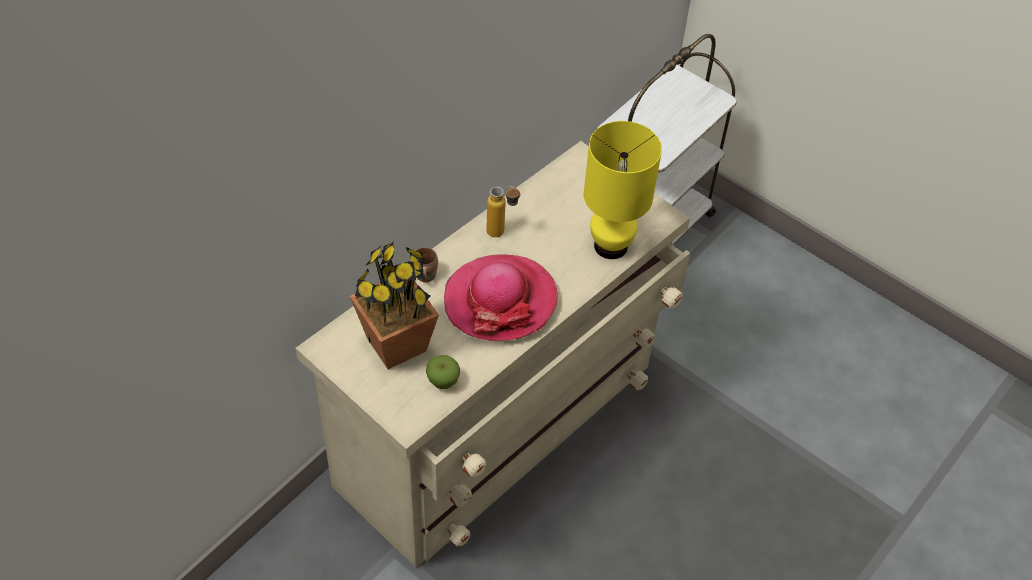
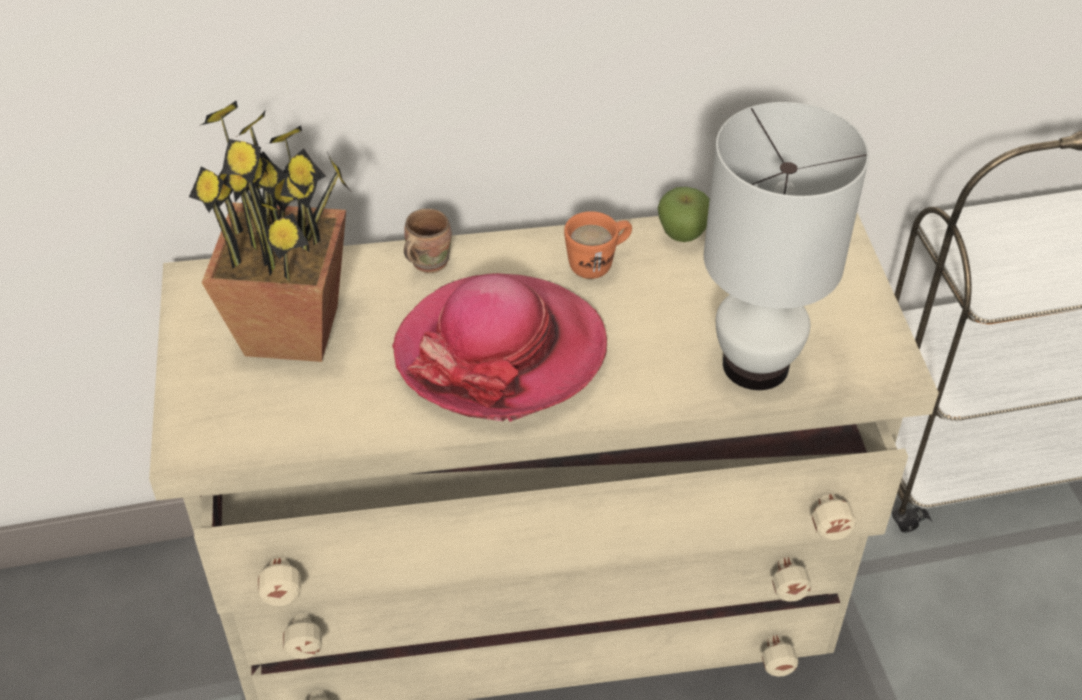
camera: 40 degrees right, 5 degrees down
(443, 381) = (299, 417): apple -> apple (683, 234)
(502, 233) = (598, 263): bottle -> orange mug
(611, 246) = (756, 366): yellow table lamp -> white table lamp

